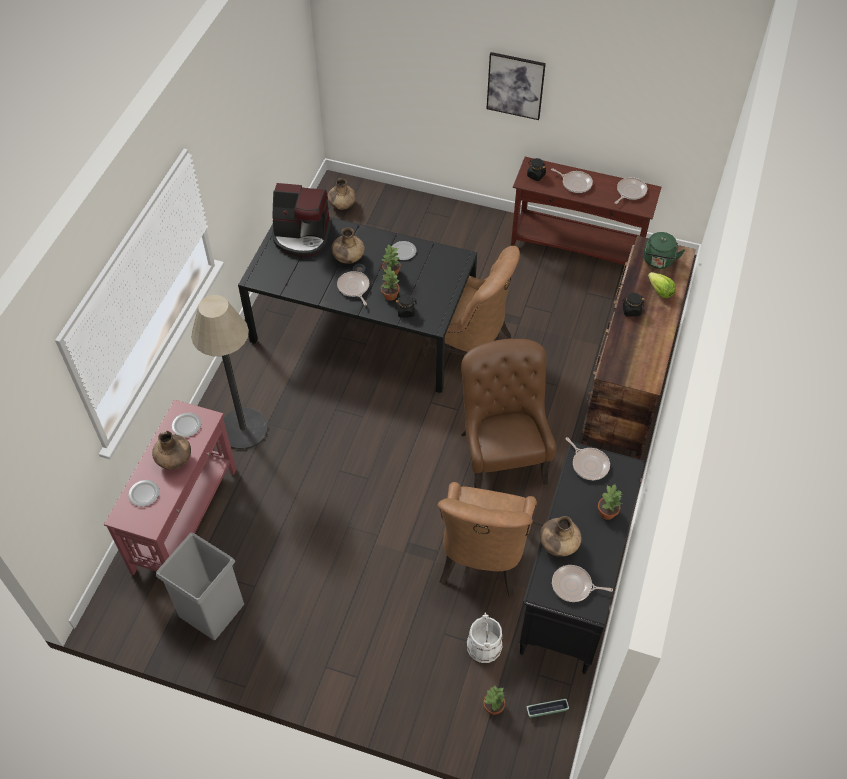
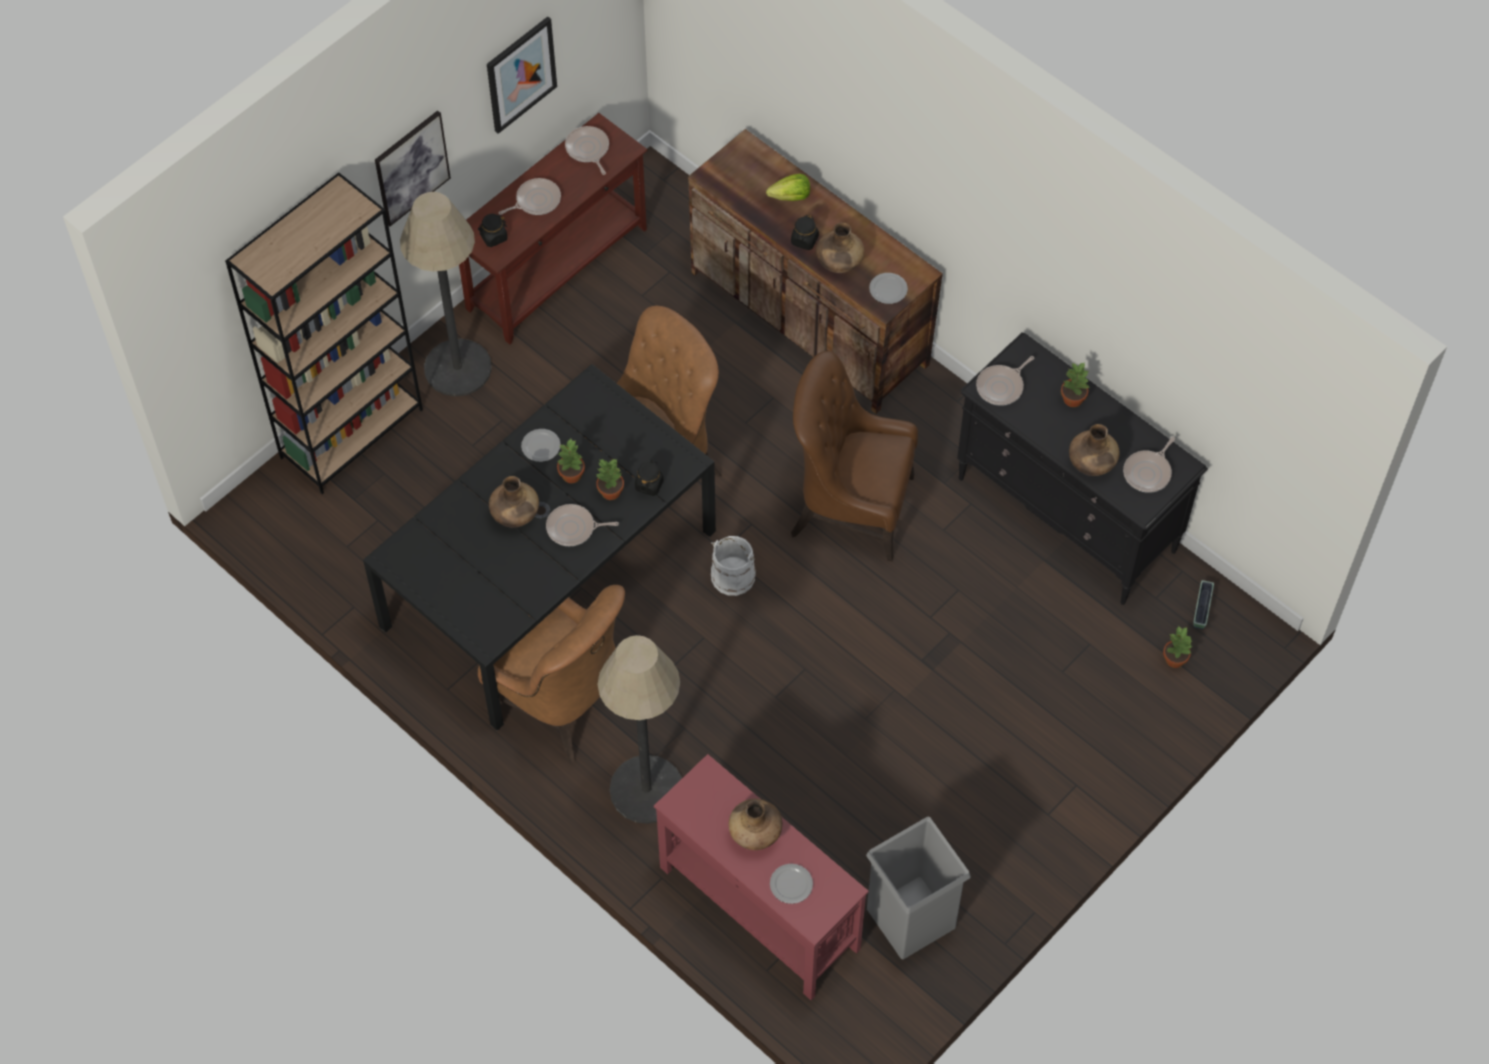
camera: 65 degrees left, 5 degrees up
(186, 426) = (707, 803): plate -> plate (889, 289)
(302, 236) = (440, 556): coffee machine -> none
(342, 205) = (297, 517): brown vase -> brown vase (839, 263)
(409, 205) = (351, 432): none -> beige bookcase
(479, 231) = (458, 368): none -> floor lamp
(483, 556) = (980, 588): brown chair -> brown chair (563, 699)
(484, 646) = (1097, 636): white bucket -> white bucket (733, 576)
(589, 464) = (1001, 386): frying pan -> frying pan turned 150 degrees clockwise
(615, 100) = (520, 74): none -> picture
(658, 261) = (743, 175): green kettle -> none

